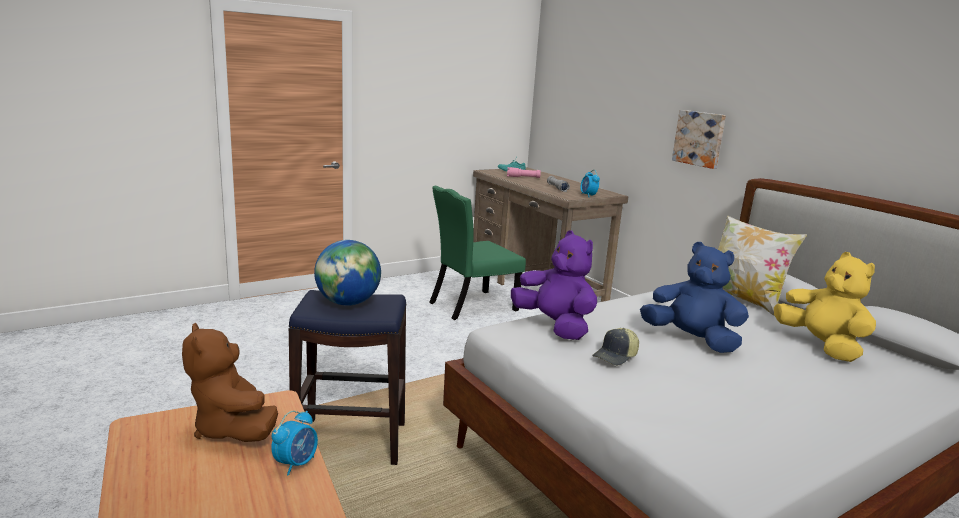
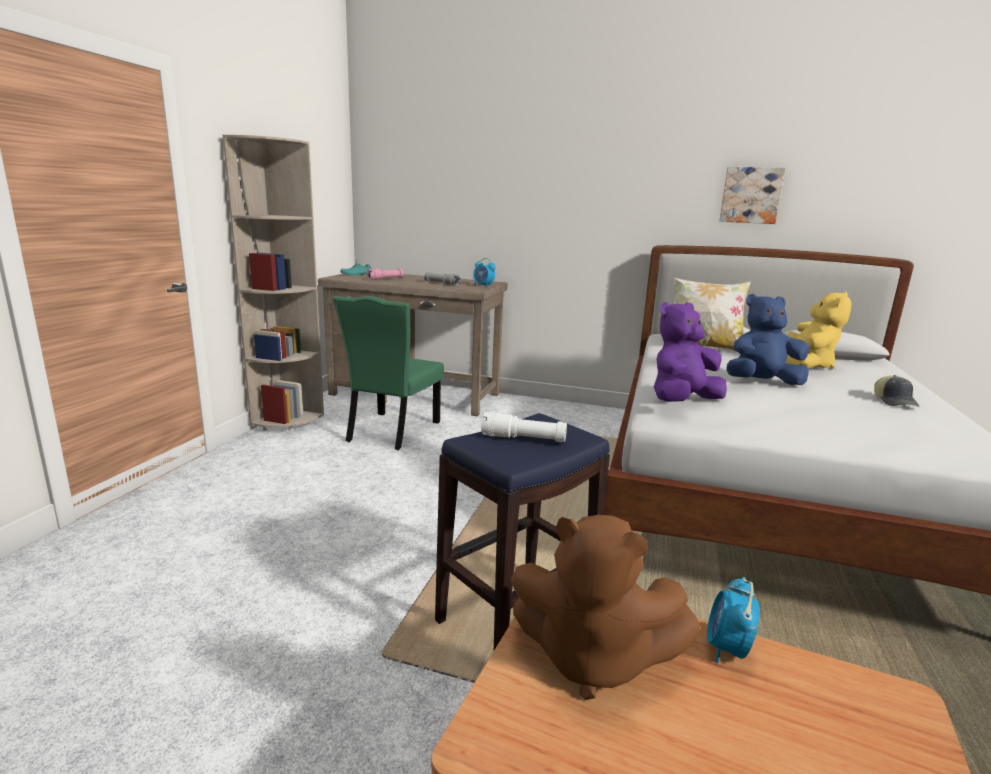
camera: 40 degrees left, 0 degrees up
(296, 463) = (726, 649): alarm clock -> alarm clock turned 150 degrees counterclockwise
(348, 303) = (523, 438): globe -> white flashlight
(412, 281) = (288, 425): none -> beige bookcase
(554, 326) = (682, 402): purple plush toy -> purple plush toy turned 45 degrees counterclockwise
(616, 356) = (771, 410): cap -> cap (895, 401)
(699, 138) = (584, 216): picture -> picture (751, 195)
(820, 346) = (807, 365): yellow plush toy -> yellow plush toy turned 90 degrees clockwise

